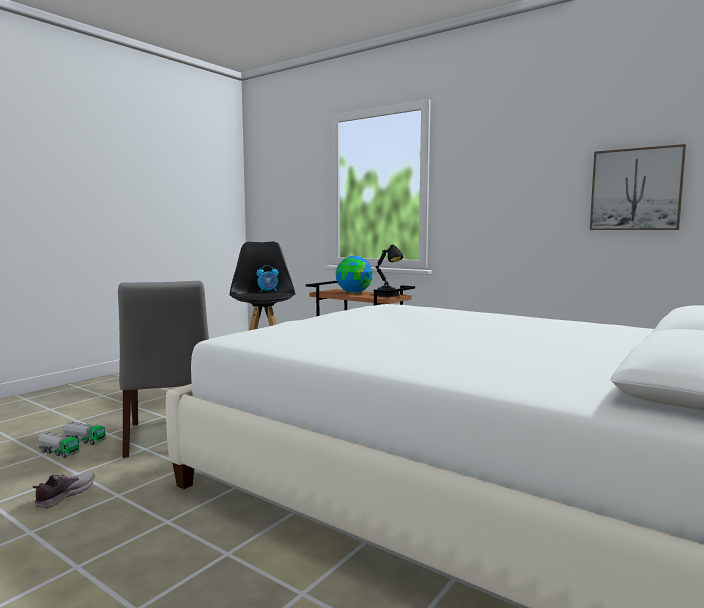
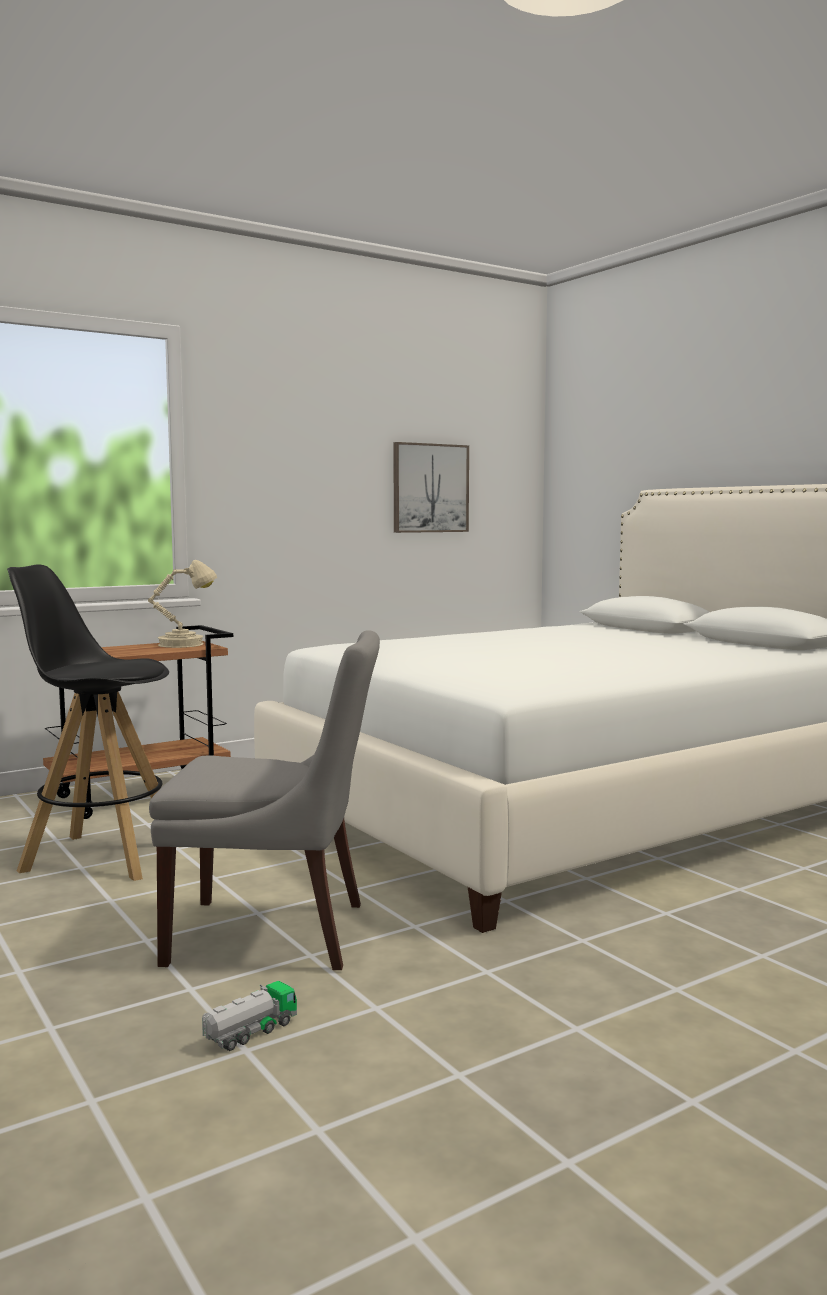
camera: 70 degrees left, 0 degrees up
(64, 495) = (464, 1011): shoe -> none
(84, 440) = (206, 1011): toy truck -> none
(268, 291) = (83, 664): alarm clock -> none
(354, 292) = (115, 649): globe -> none
(387, 295) = (185, 644): black table lamp -> beige table lamp

